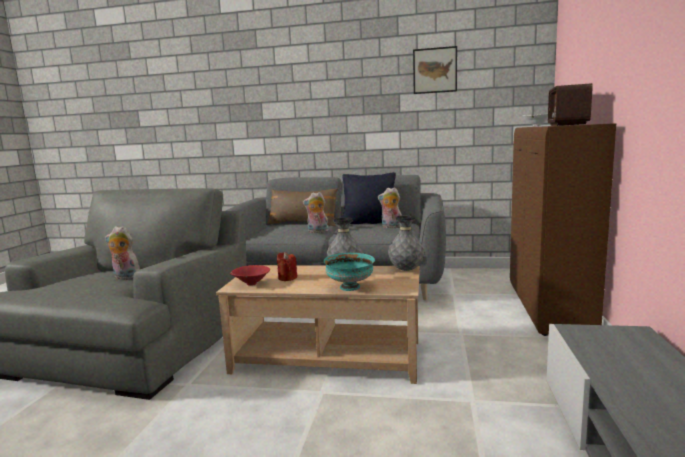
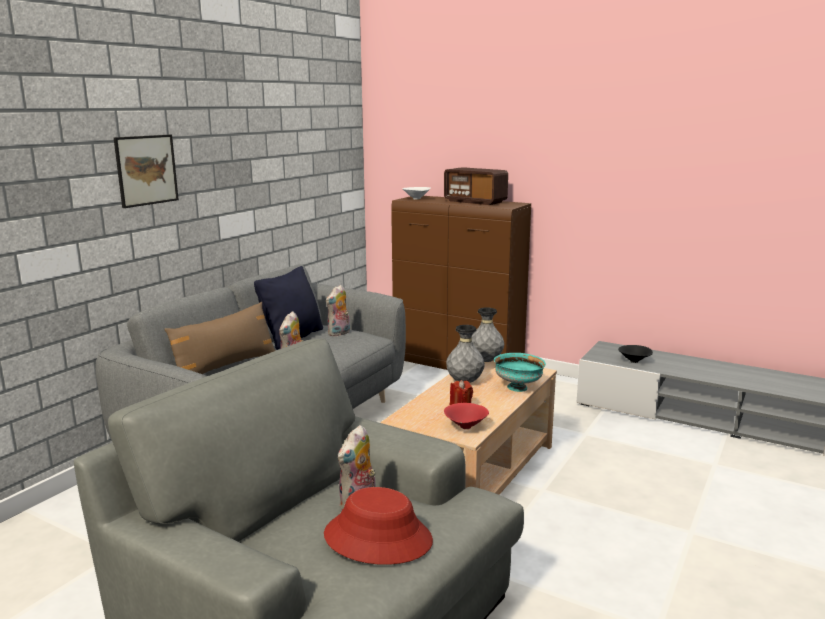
camera: 70 degrees left, 5 degrees up
(77, 285) = (378, 538): none -> red hat
(435, 70) = (282, 130): picture -> picture (146, 170)
(606, 356) = (634, 362): none -> black bowl

